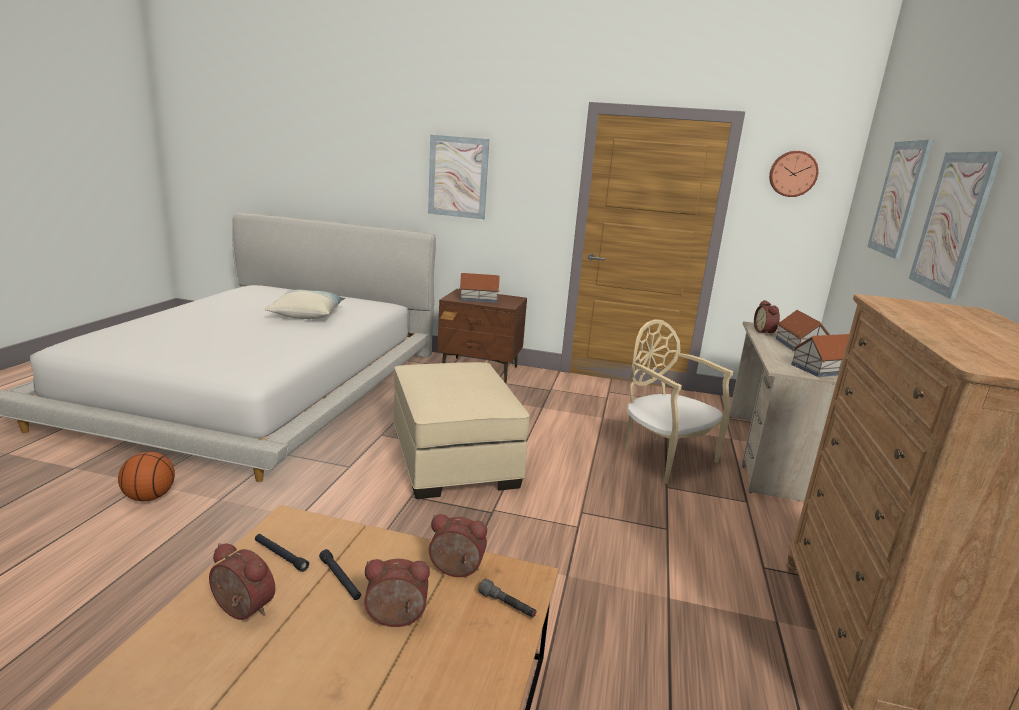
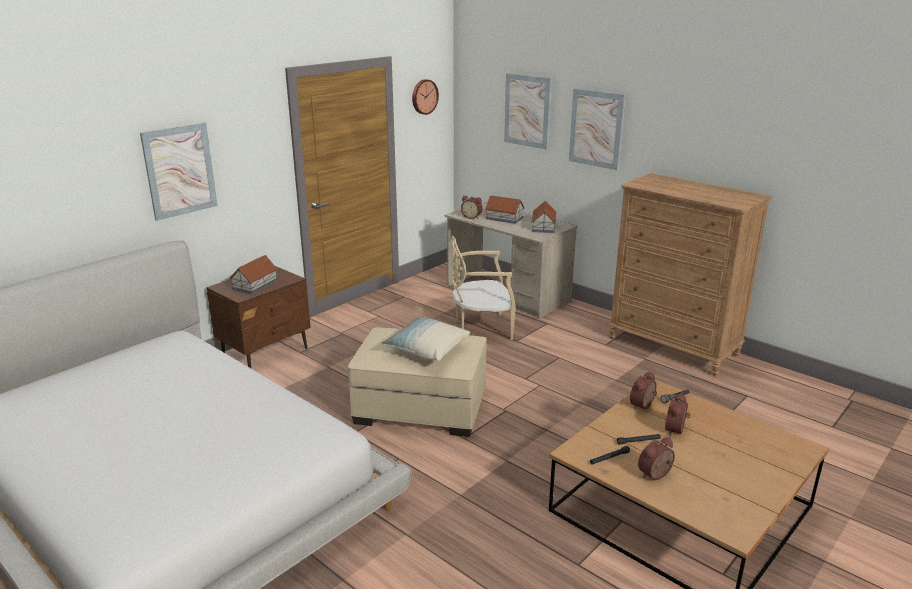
camera: 60 degrees left, 5 degrees up
(150, 497) = (374, 576): basketball -> none
(307, 315) = (177, 383): pillow -> pillow (426, 349)

